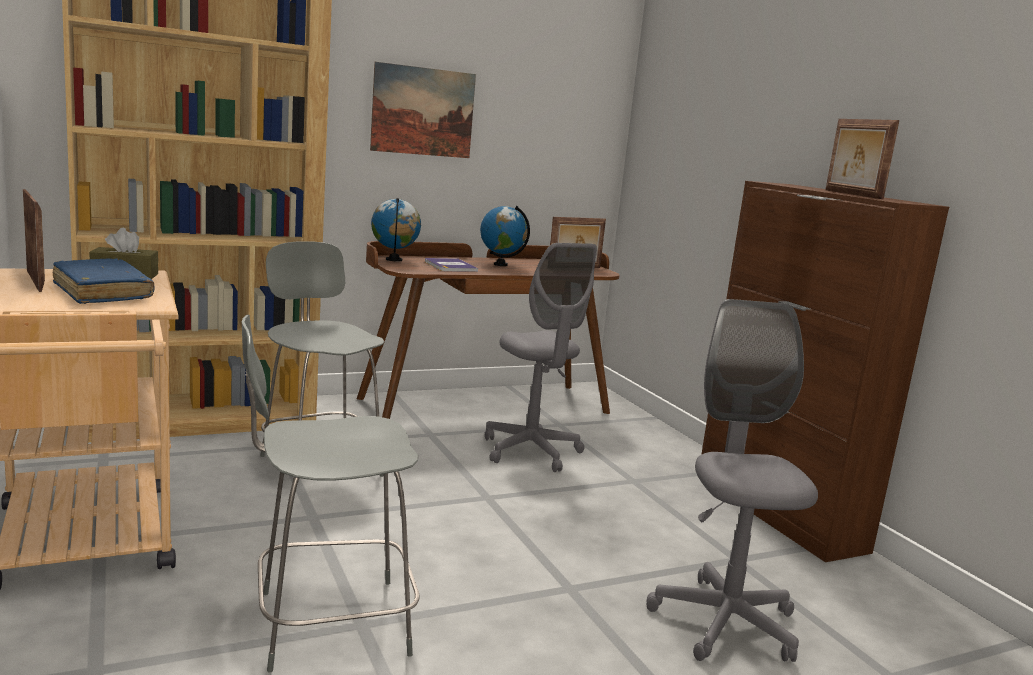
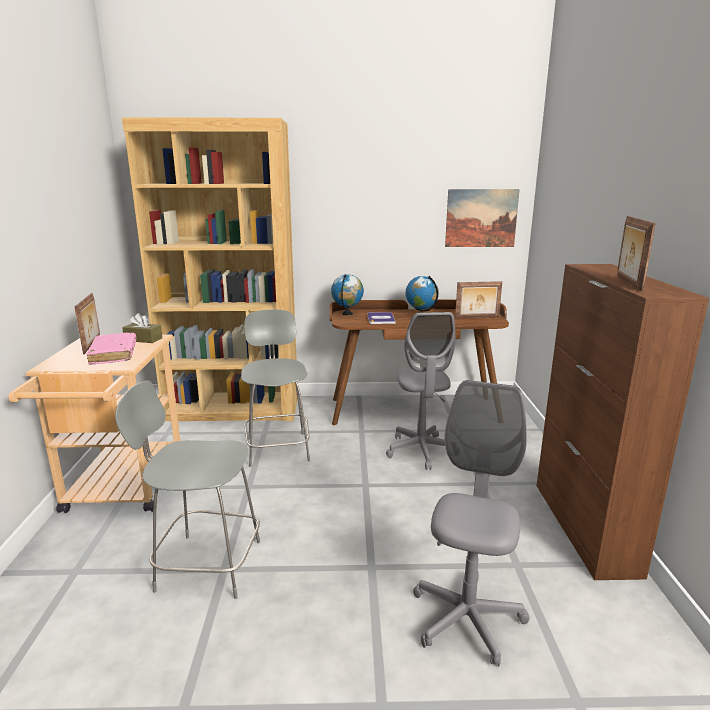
camera: 25 degrees right, 5 degrees up
(102, 292) = (114, 354): blue book -> pink book
(423, 111) = (369, 213): picture -> picture (481, 218)

